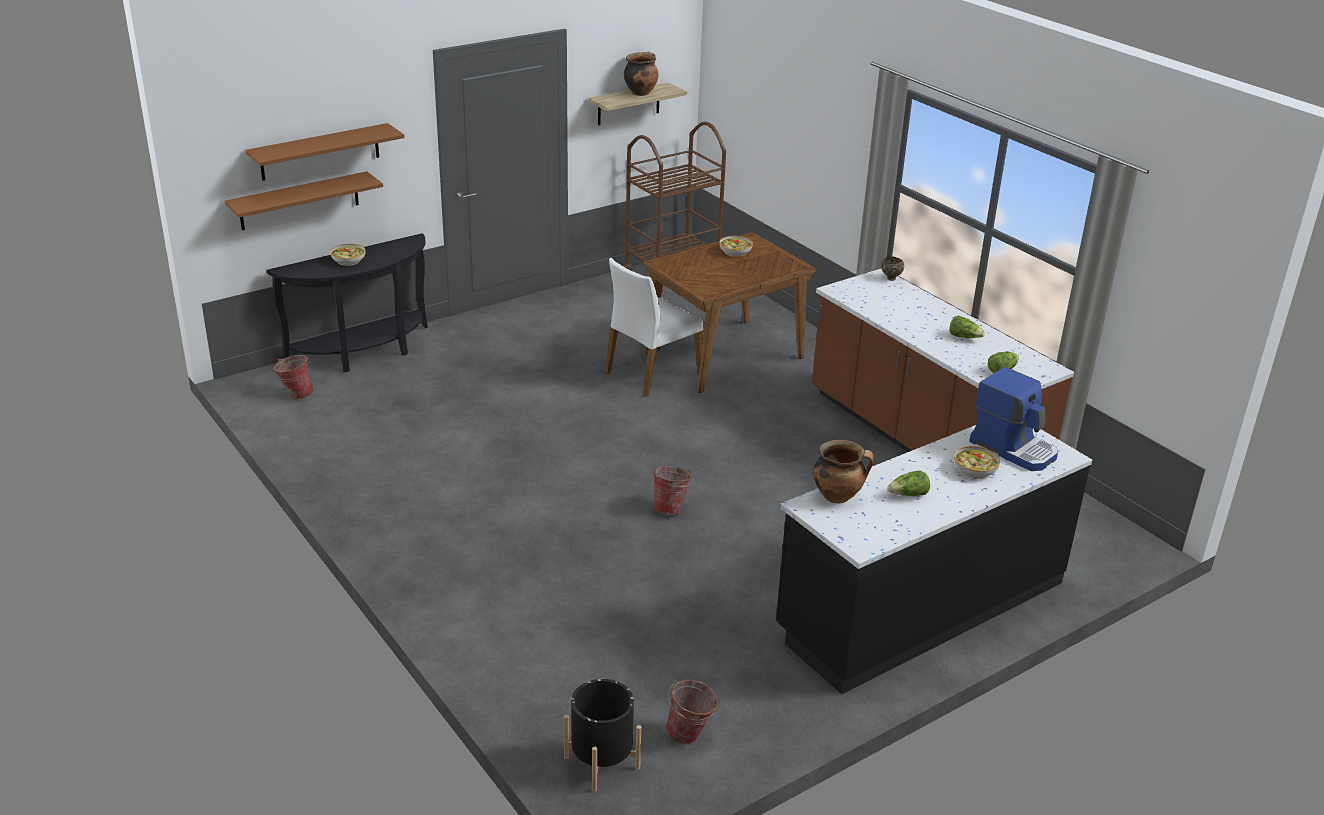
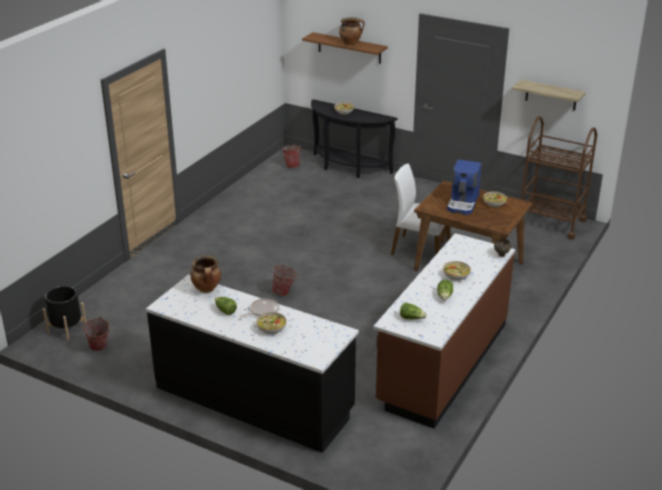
camera: 65 degrees right, 0 degrees up
(299, 201) = (336, 70): brown shelf -> none
(640, 92) = (552, 89): cooking pot -> cooking pot (351, 43)
(920, 316) = (456, 275): none -> bowl
(925, 465) = (263, 310): none -> frying pan
(1014, 448) = (310, 338): coffee machine -> coffee machine (463, 203)

